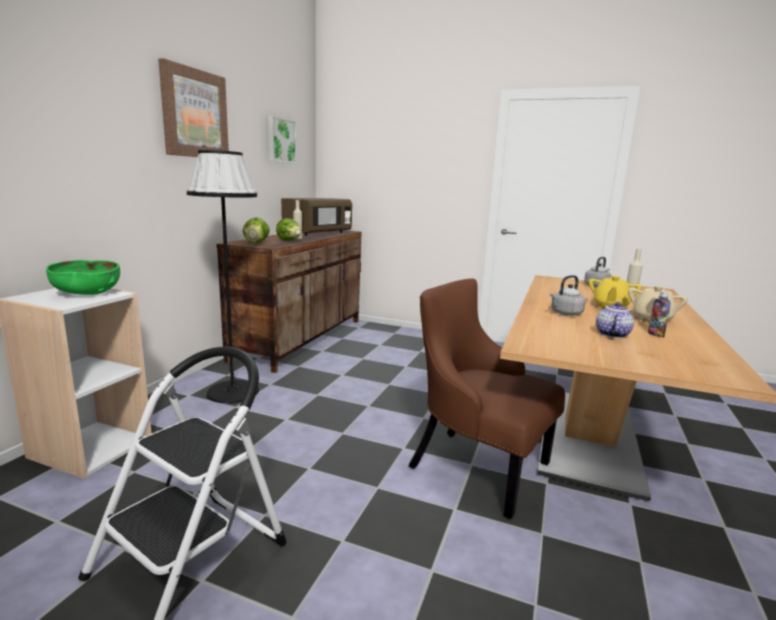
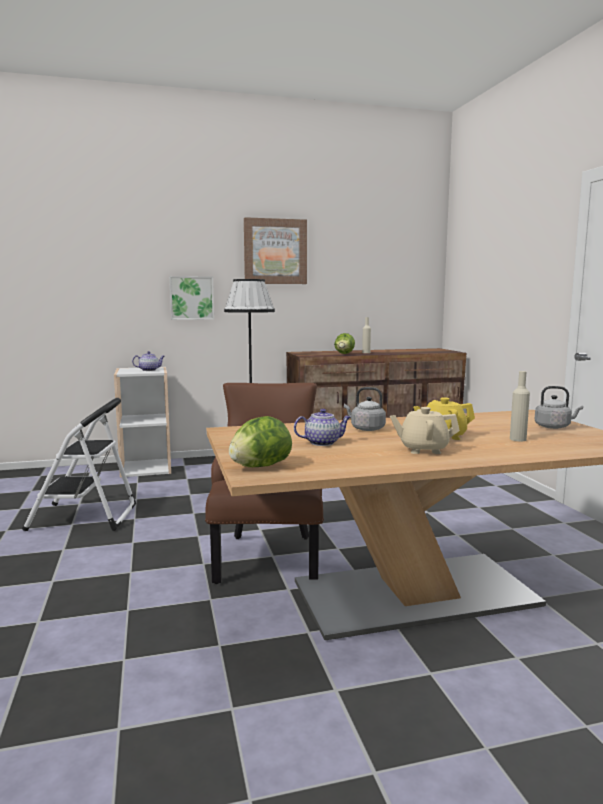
camera: 55 degrees right, 5 degrees down
(87, 293) = (149, 370): green bowl -> teapot
(256, 243) = (312, 353): lettuce -> lettuce (260, 466)
(281, 141) = (383, 263): picture -> picture (191, 298)
(319, 233) = (409, 351): brown microwave -> none
(655, 334) = (359, 453): bottle -> none

